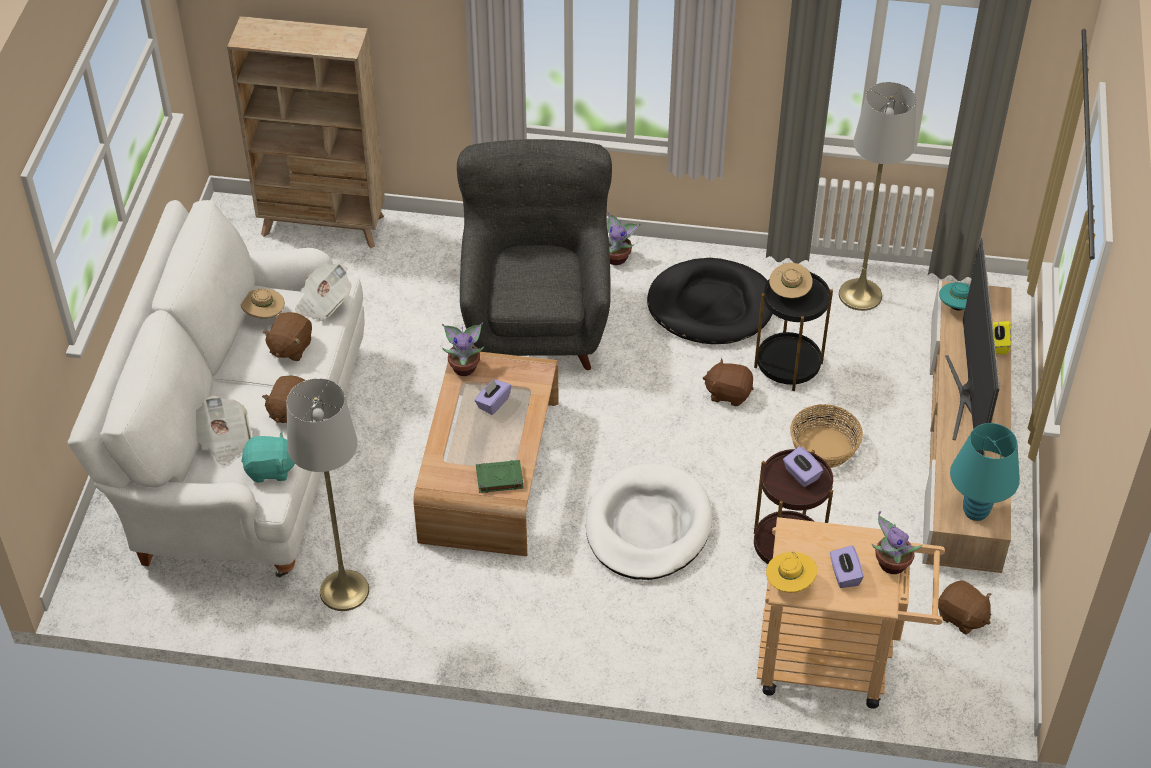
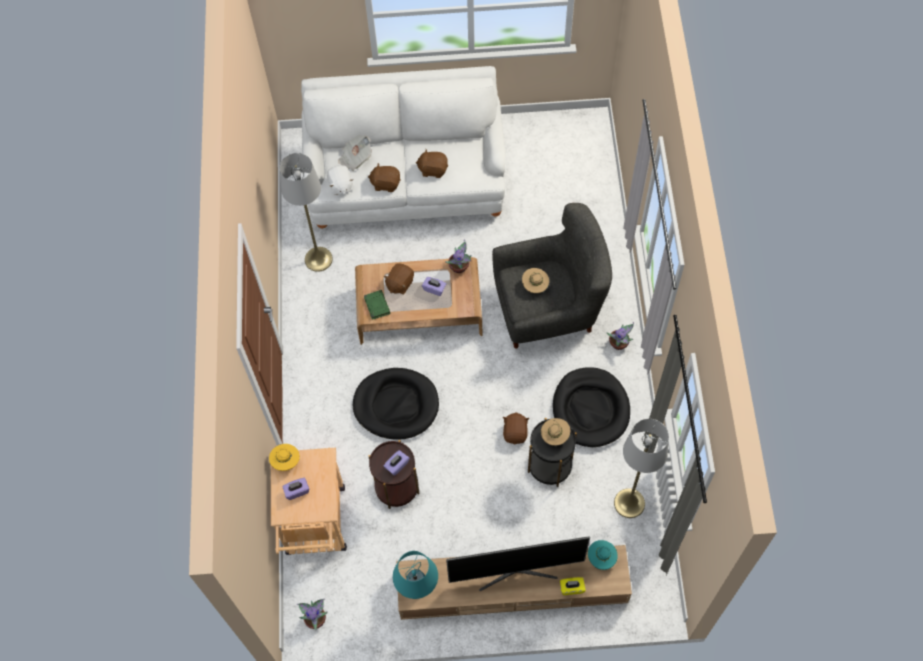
camera: 80 degrees right, 15 degrees up
(264, 314) = (455, 149): beige hat -> beige hat (535, 285)
(270, 469) = (340, 186): turquoise plush toy -> white plush toy
(323, 226) = (596, 172): beige bookcase -> none
(323, 303) = (472, 176): newspaper -> none
(648, 526) = (396, 405): white dog bed -> black dog bed
(823, 448) = (482, 497): basket -> none
(890, 564) = (309, 516): potted plant -> potted plant (316, 618)
(962, 617) = (363, 598): brown plush toy -> brown plush toy (399, 283)

